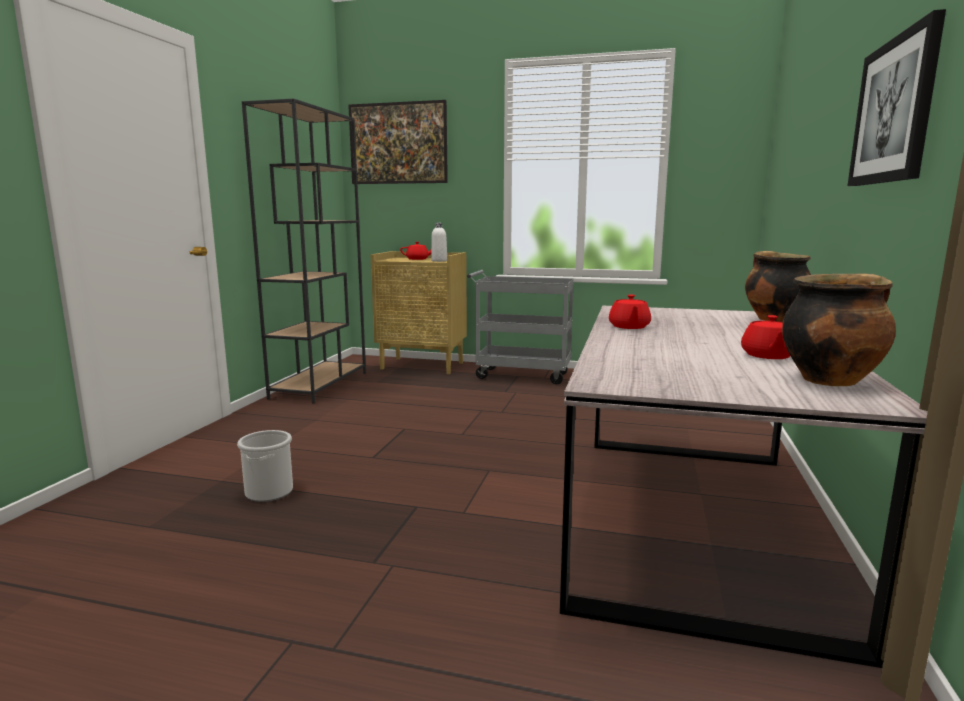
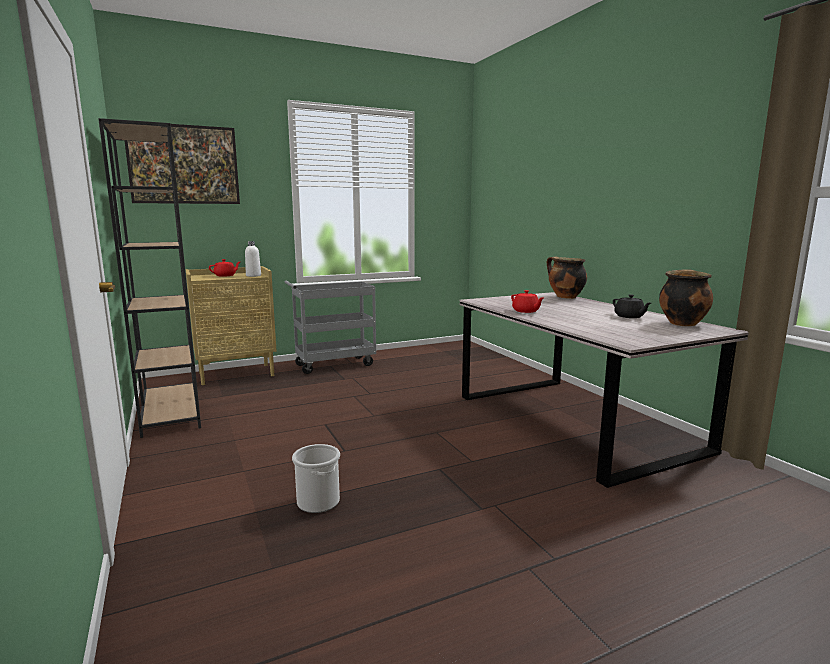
camera: 40 degrees left, 0 degrees up
(767, 356) = (629, 316): red teapot -> black teapot
(894, 111) = (647, 184): picture -> none

